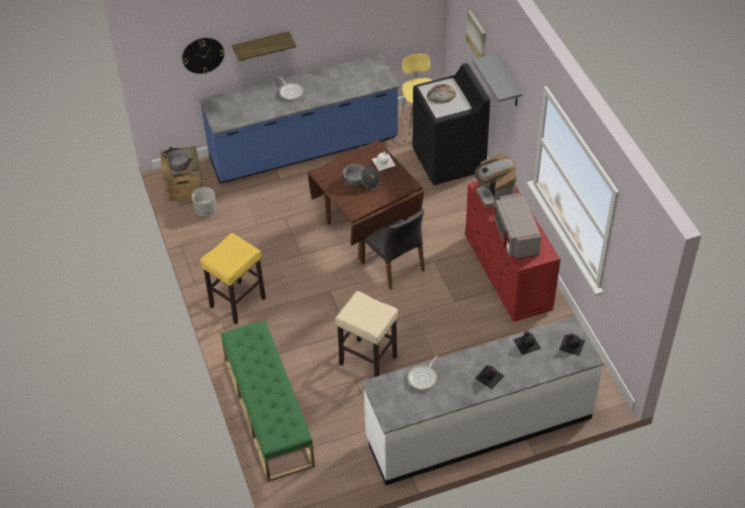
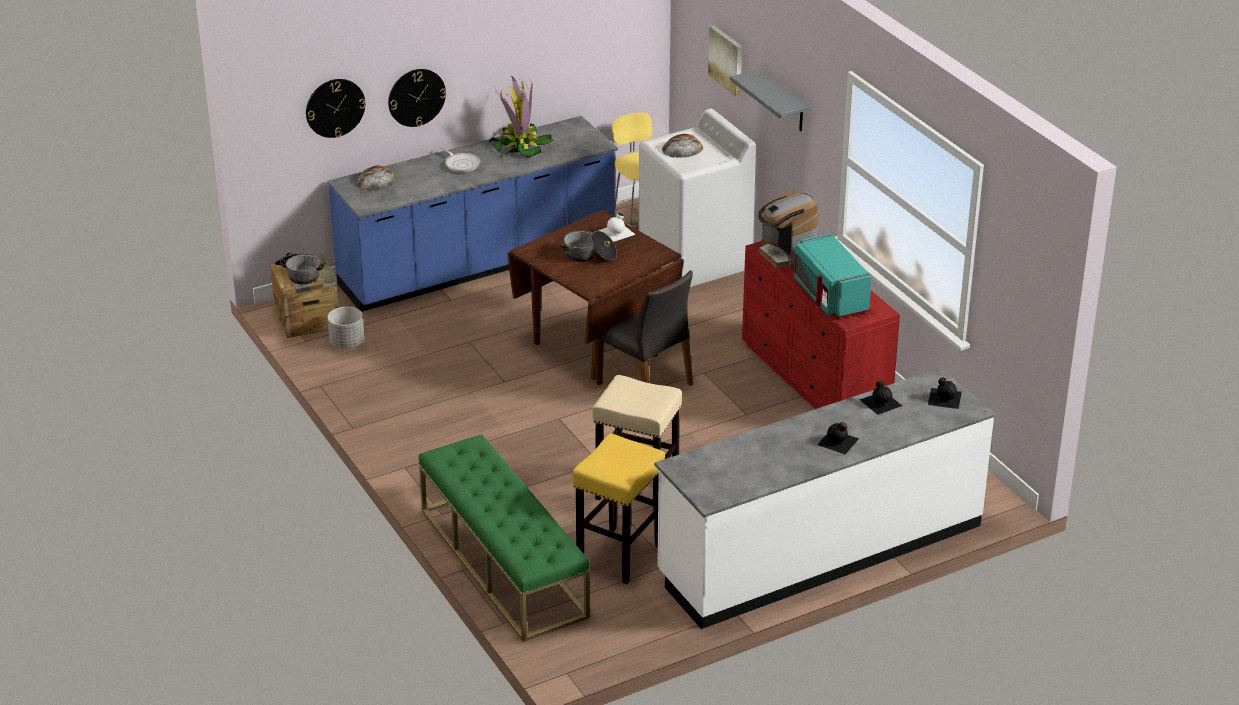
camera: 10 degrees left, 15 degrees down
(231, 102) = (375, 180): none -> bread
(237, 303) = (423, 443): yellow stool -> yellow stool (619, 556)
(261, 46) = (416, 97): shelf -> wall clock
(333, 79) = (520, 146): none -> potted plant
(423, 377) = (743, 450): frying pan -> none
(449, 160) = (695, 261): black washing machine -> white washing machine
(515, 237) = (829, 296): grey microwave -> turquoise microwave

